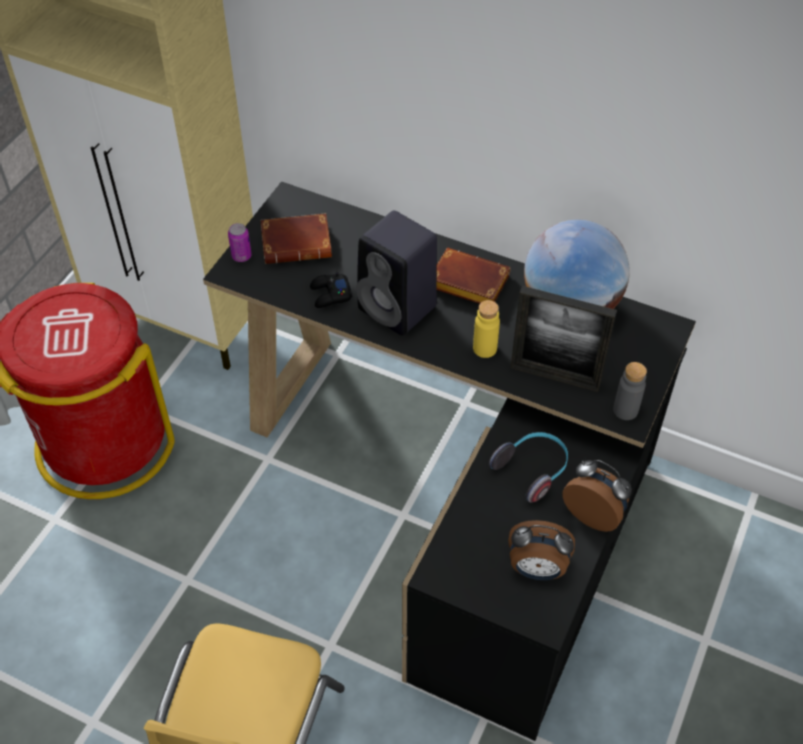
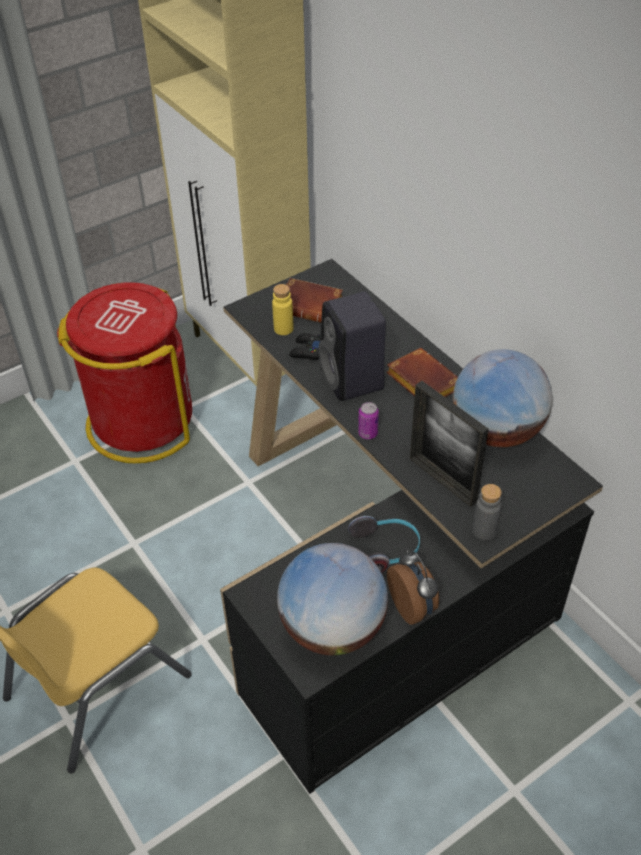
camera: 30 degrees right, 5 degrees down
(241, 256) = (262, 300): can -> can (368, 433)
(485, 348) = (399, 436): yellow bottle -> yellow bottle (283, 329)
(537, 569) = (333, 628): alarm clock -> globe

